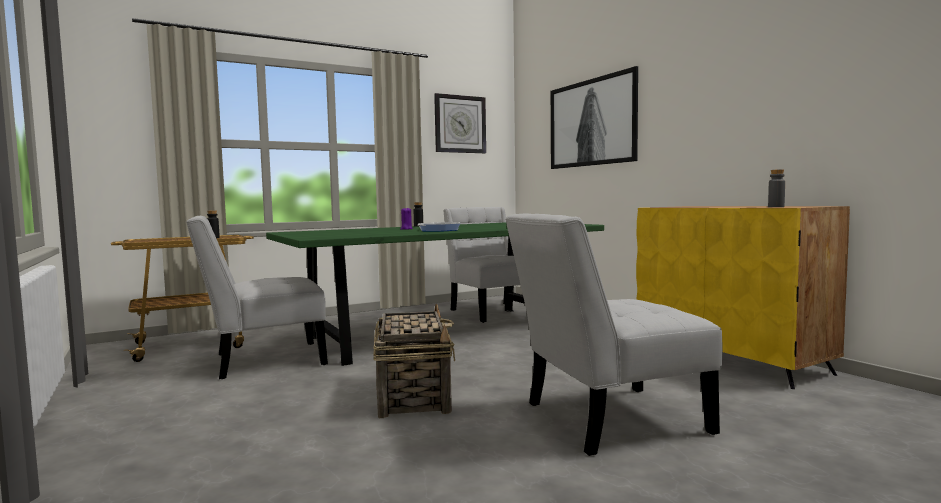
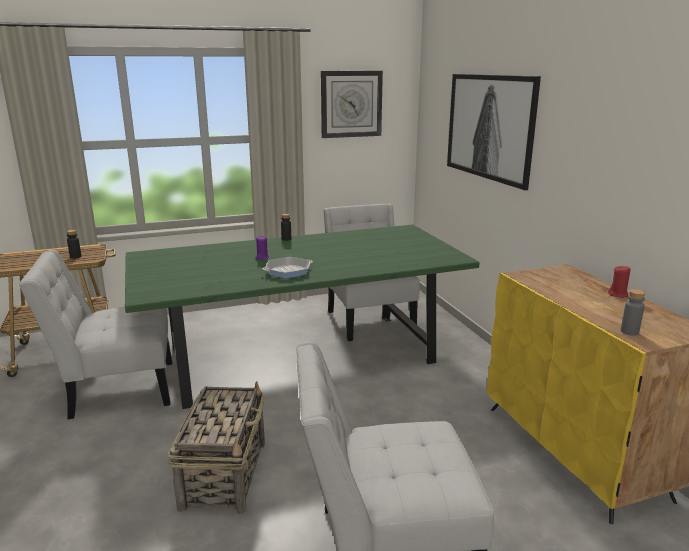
camera: 10 degrees right, 15 degrees up
(745, 206) = (618, 294): none -> red candle

